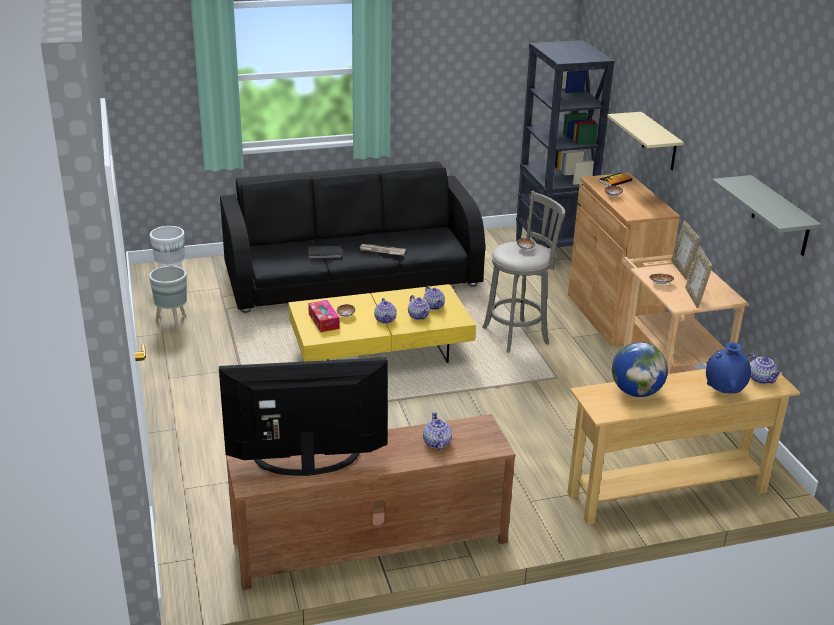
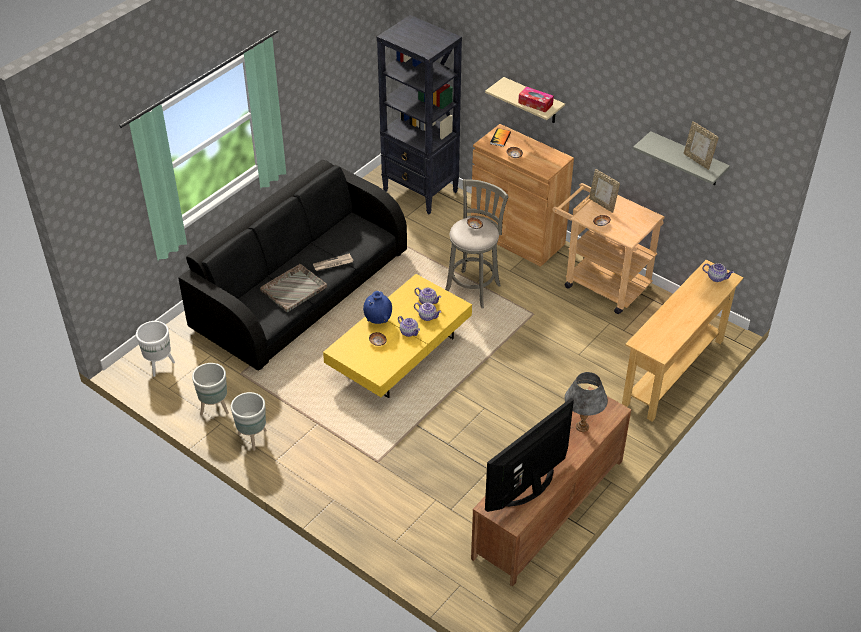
camera: 35 degrees left, 15 degrees up
(172, 354) = (252, 438): none -> grey planter
(324, 321) = (368, 356): tissue box -> tissue box (535, 103)
(325, 254) = (294, 288): black book -> grey tray
(436, 443) = (582, 427): teapot -> grey table lamp
(636, 392) = (662, 326): globe -> none
(694, 298) = (631, 228): picture frame -> picture frame (697, 160)
(724, 392) = (706, 299): blue vase -> blue vase (378, 320)

